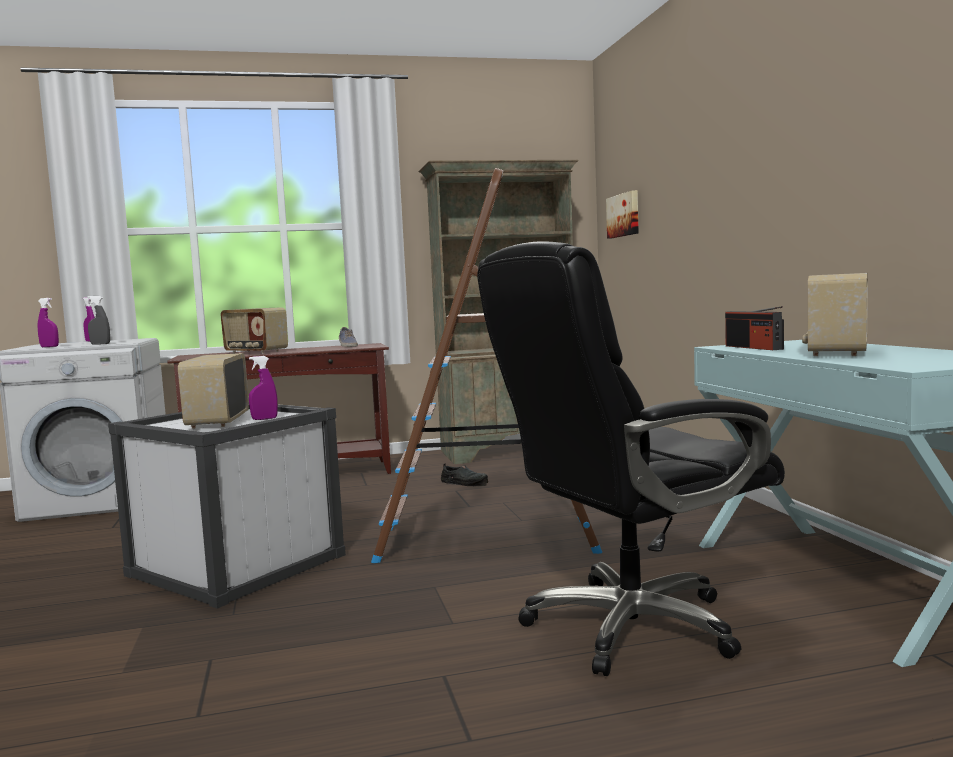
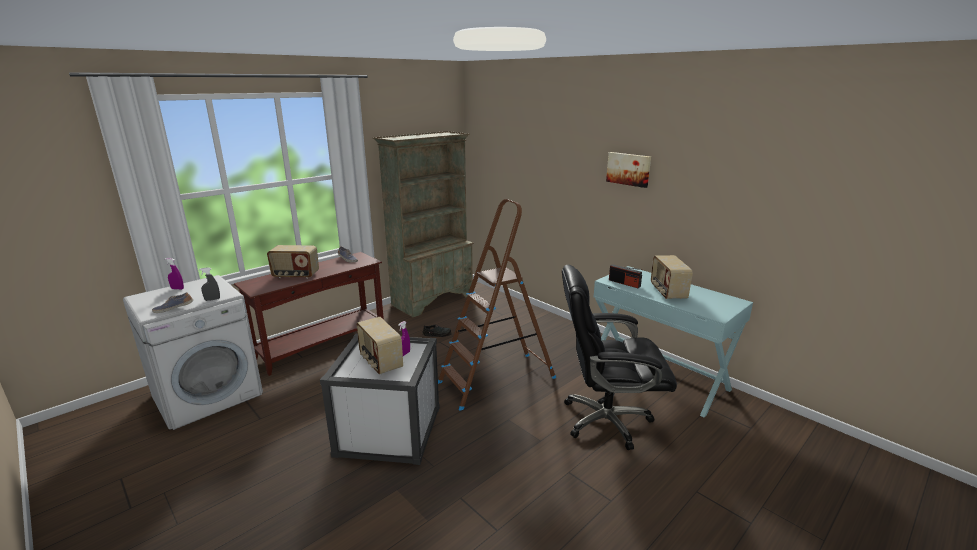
camera: 30 degrees left, 15 degrees up
(49, 347) = (174, 308): purple spray bottle -> shoe
(624, 215) = (492, 165): picture -> picture (628, 169)
(635, 623) = (608, 420): black office chair -> black office chair turned 60 degrees clockwise

